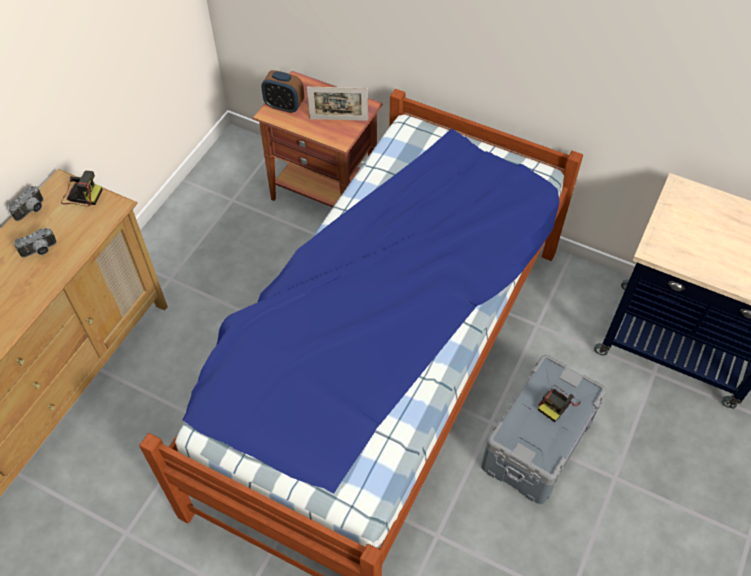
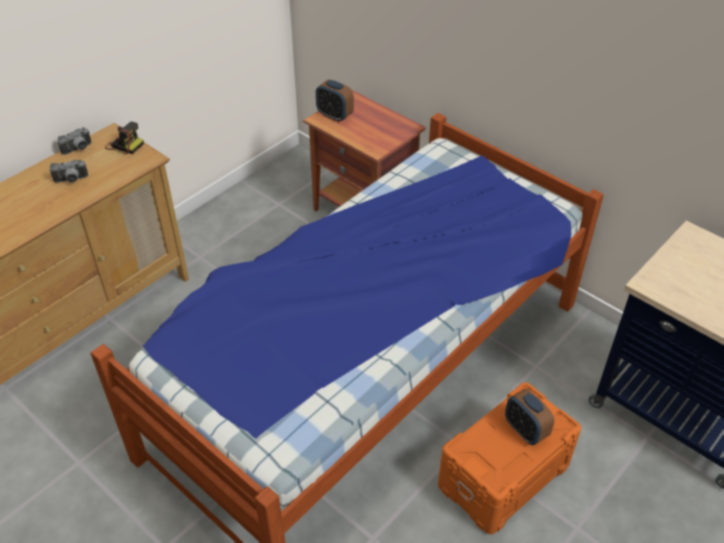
camera: 15 degrees right, 10 degrees down
(338, 119) = (380, 133): picture frame -> none
(538, 443) = (504, 476): grey storage box -> orange storage box
(557, 404) = (525, 430): camera -> alarm clock

